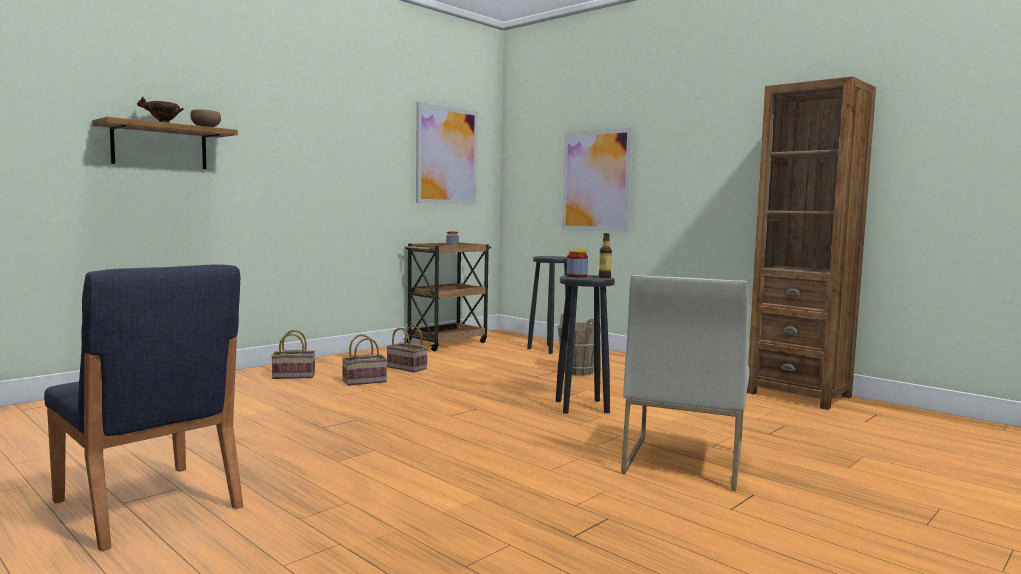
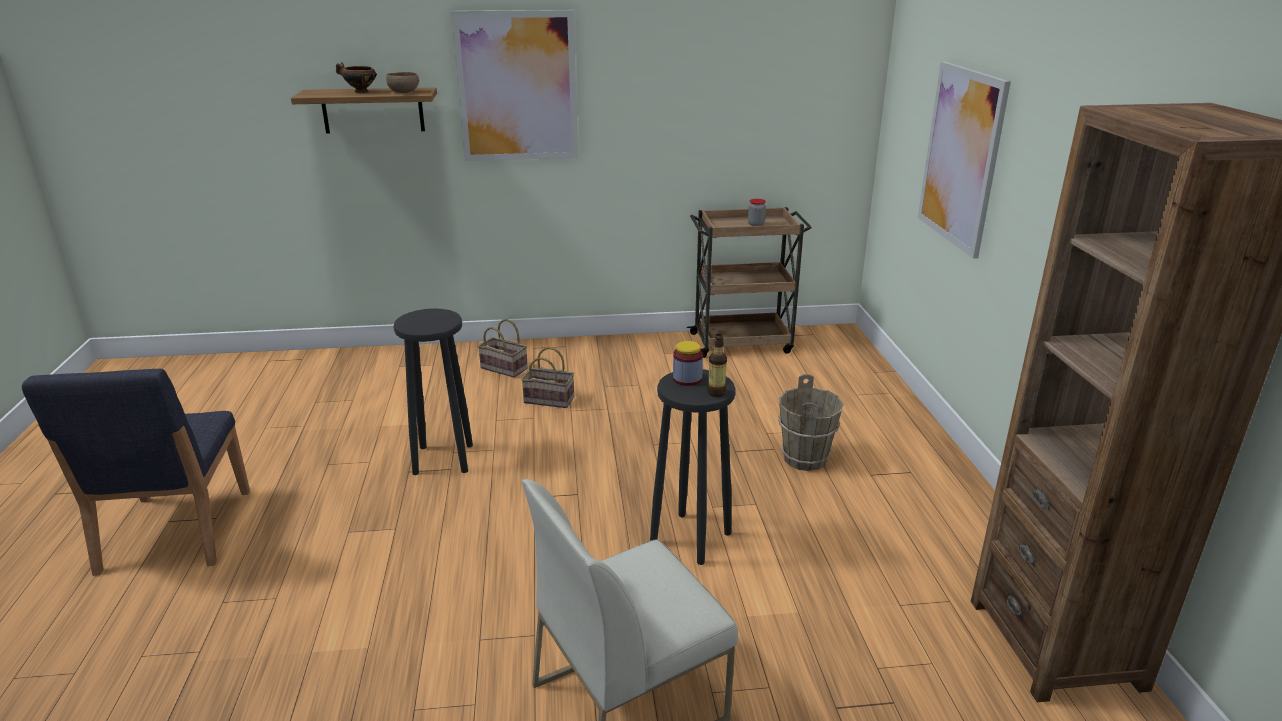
camera: 40 degrees right, 20 degrees up
(405, 368) = (622, 385): basket -> none
(446, 156) = (775, 83): picture -> picture (517, 87)
(549, 349) = (849, 392): black stool -> black stool (443, 458)

